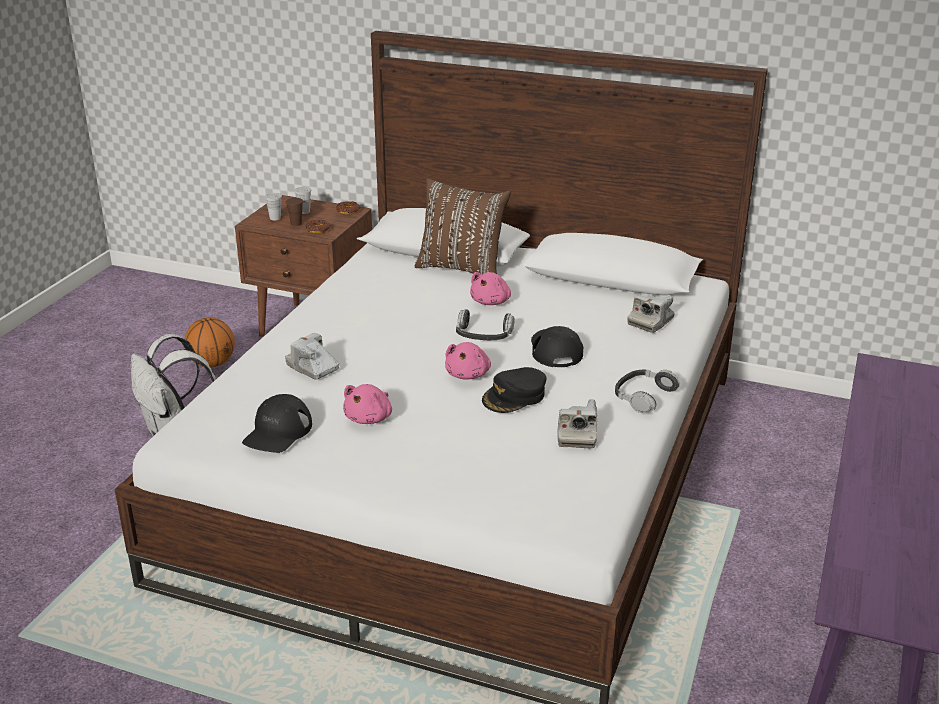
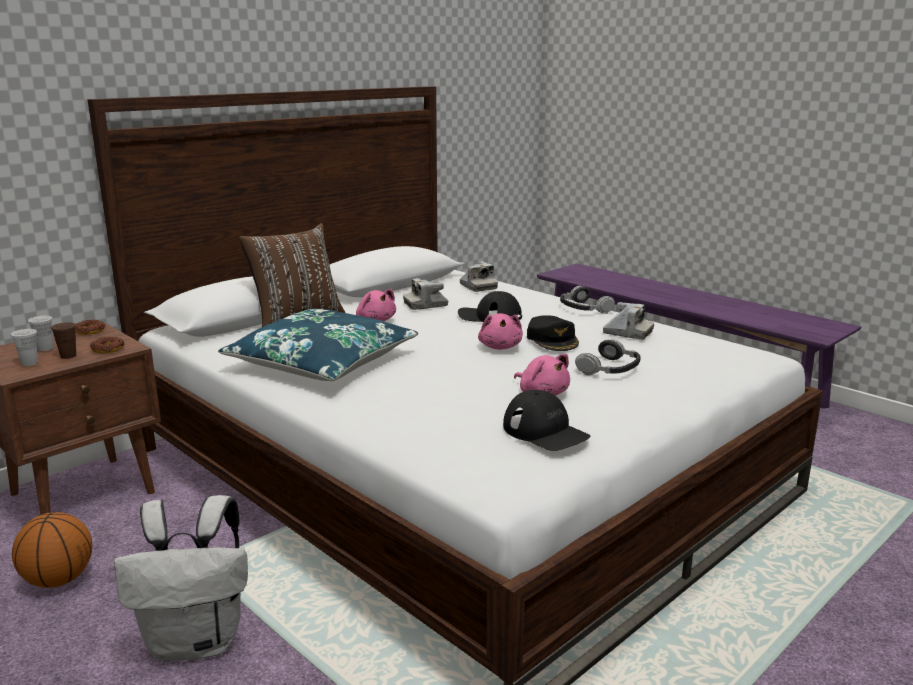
camera: 65 degrees left, 10 degrees down
(312, 367) = (420, 399): camera -> camera (425, 305)
(367, 309) = (322, 363): none -> blue pillow
(468, 374) = (500, 347): pink plush toy -> pink plush toy turned 45 degrees clockwise
(483, 334) = (434, 332): headphones -> headphones (610, 369)

